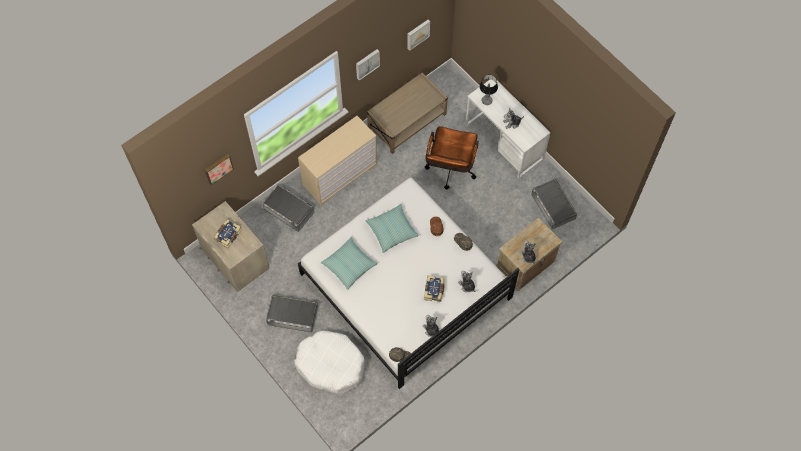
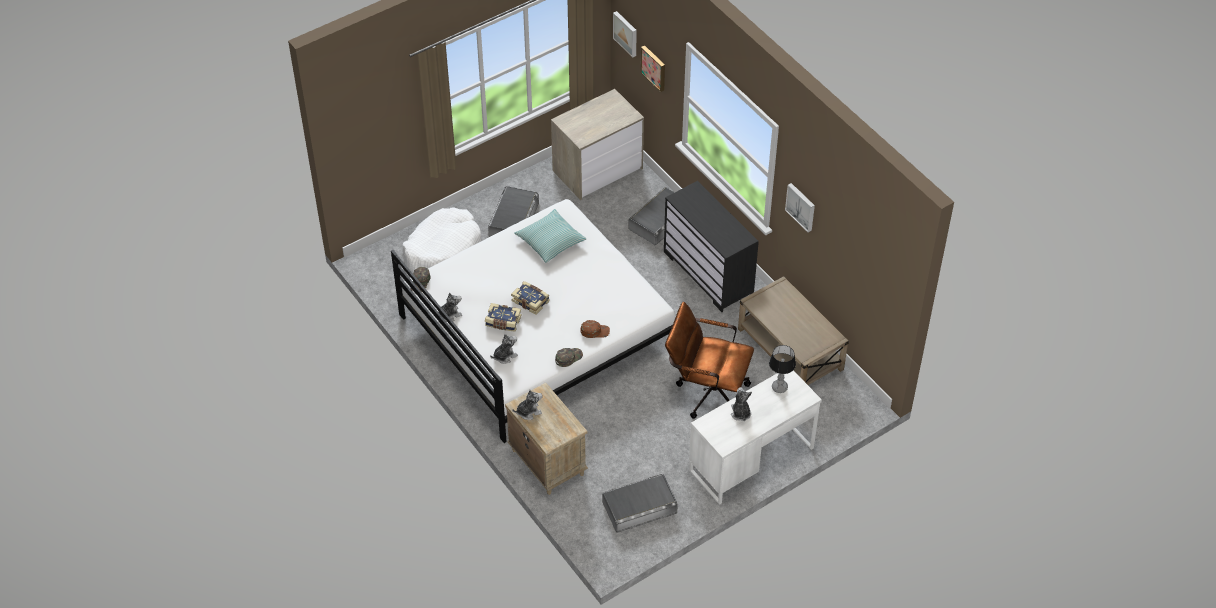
camera: 95 degrees right, 15 degrees down
(227, 235) = (596, 118): book -> book (531, 301)
(340, 174) = (708, 273): beige dresser -> black dresser
(392, 230) = (594, 285): pillow -> none
(417, 34) = (858, 272): picture -> picture (626, 33)

